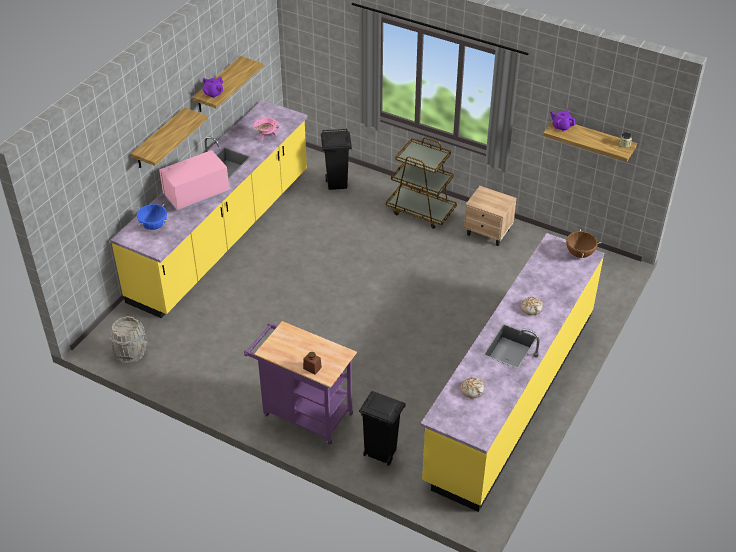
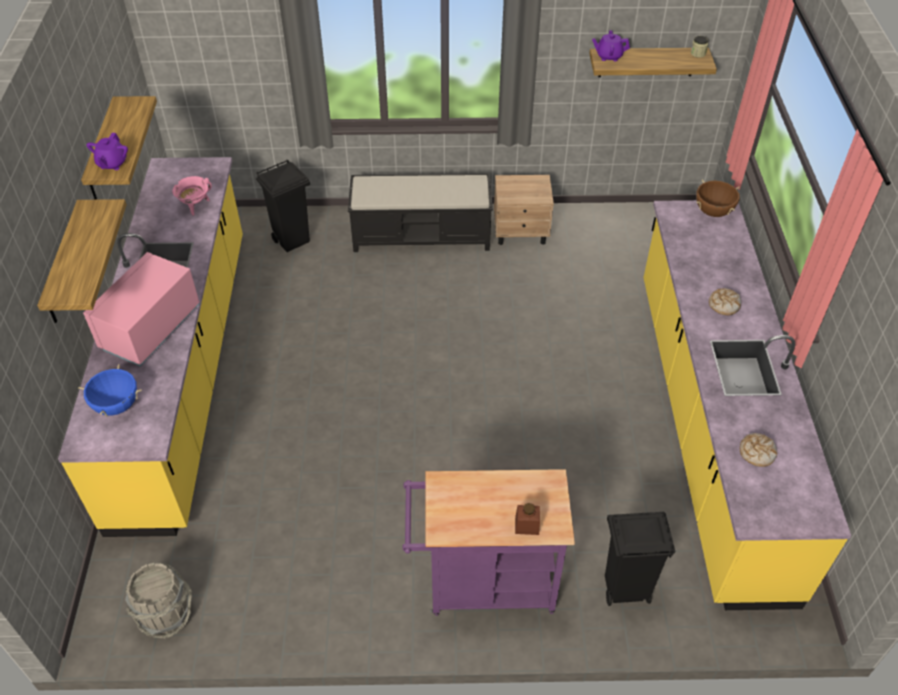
camera: 30 degrees left, 5 degrees up
(421, 211) = (422, 236): brown cart -> black bench

